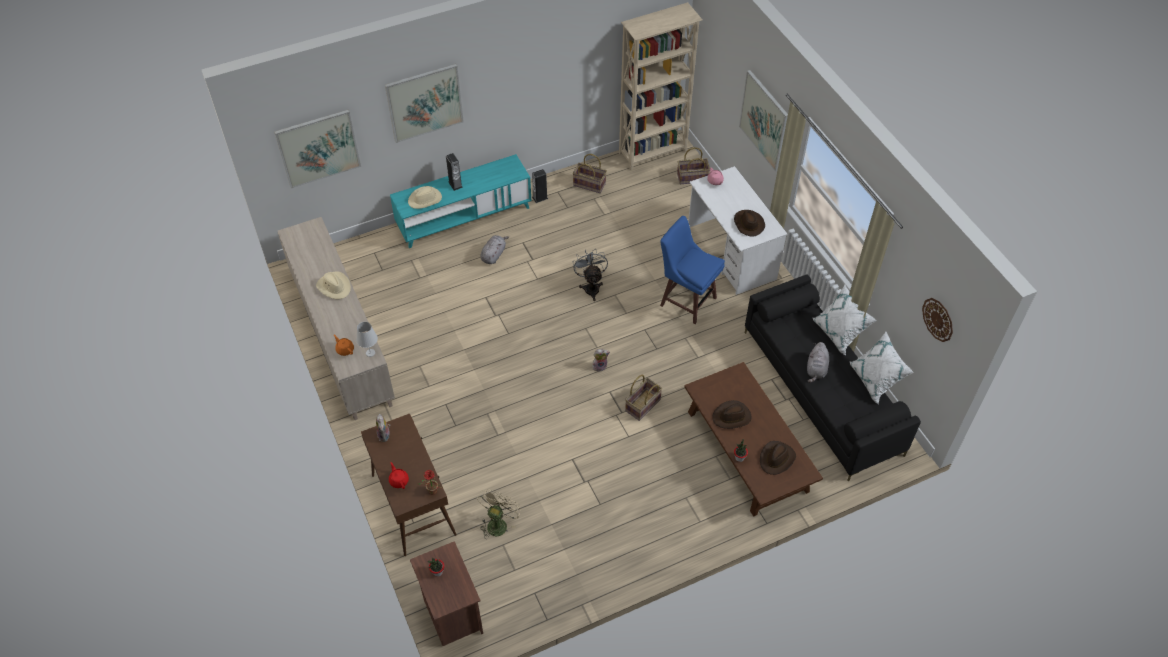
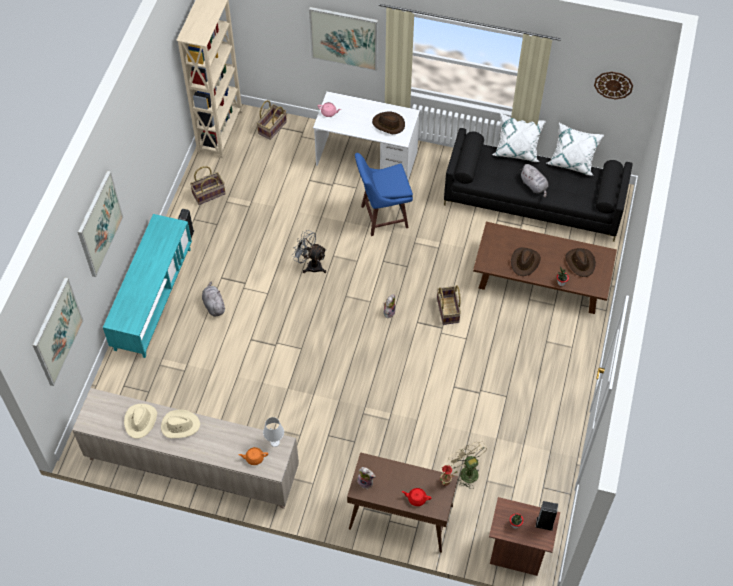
camera: 50 degrees left, 5 degrees up
(425, 199) = (135, 306): beige hat -> beige hat (141, 421)
(455, 184) = (141, 275): speaker -> speaker (544, 523)

